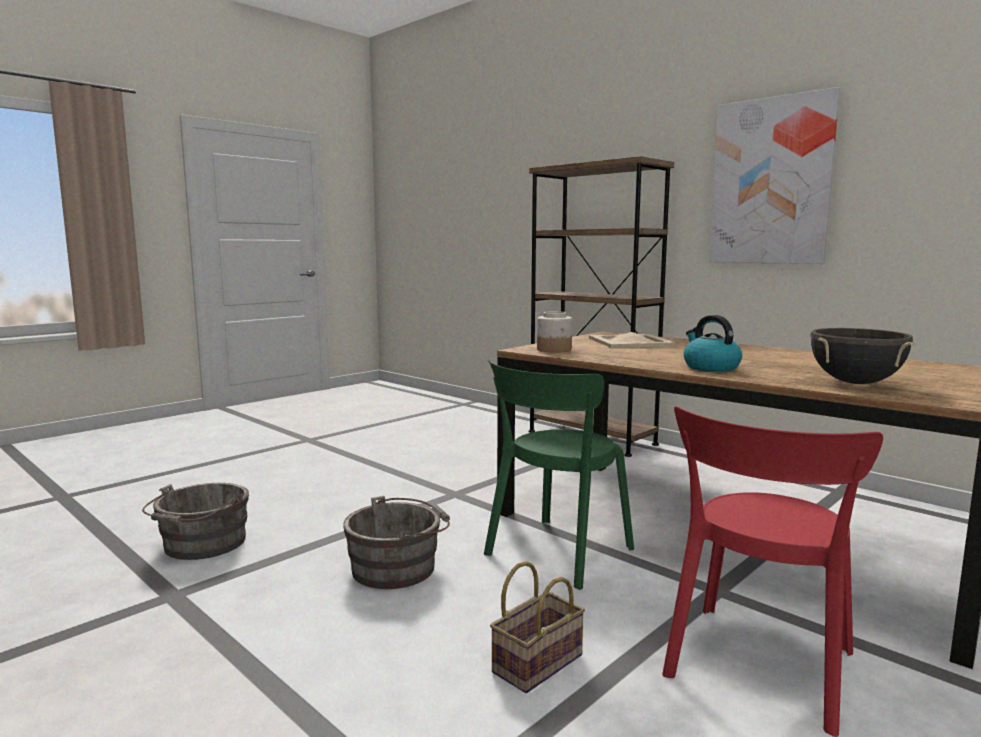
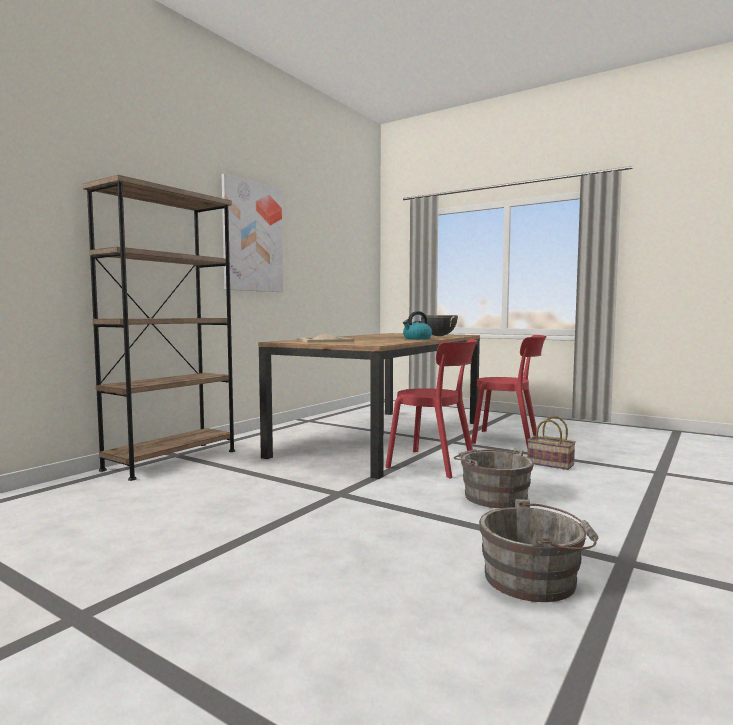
camera: 100 degrees left, 5 degrees down
(554, 350) = (371, 343): jar -> none
(555, 554) = (435, 464): green chair -> red chair

